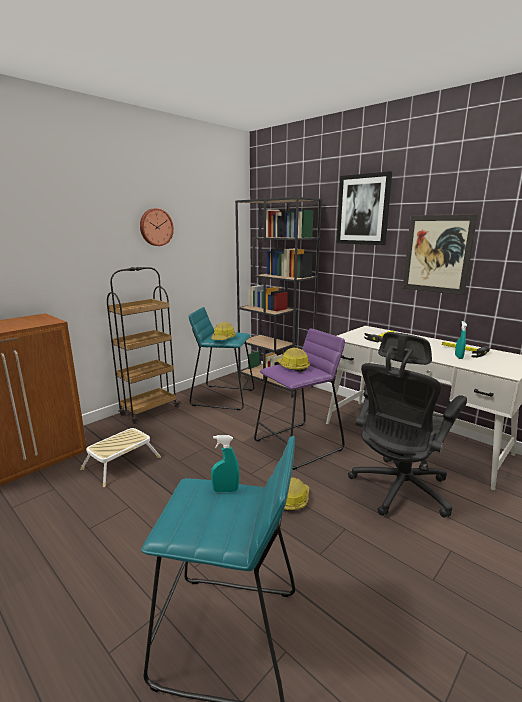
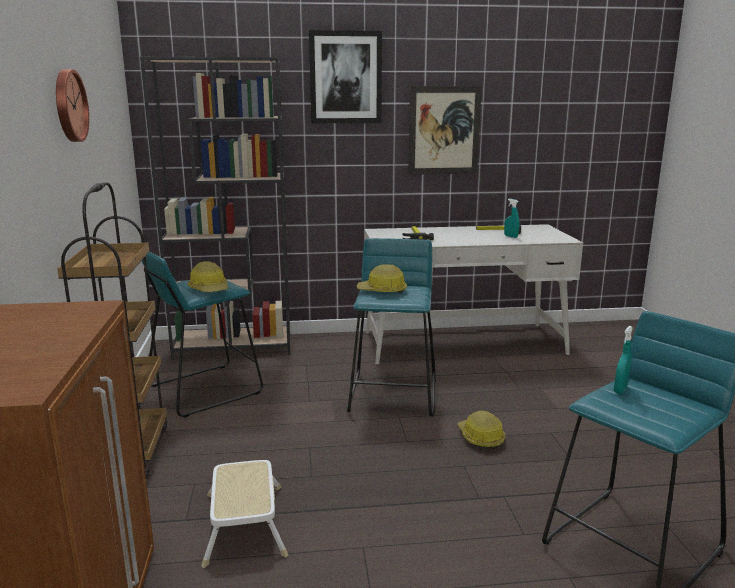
camera: 50 degrees left, 0 degrees up
(298, 445) = (393, 394): purple stool -> turquoise stool
(398, 491) = (529, 387): office chair -> none

